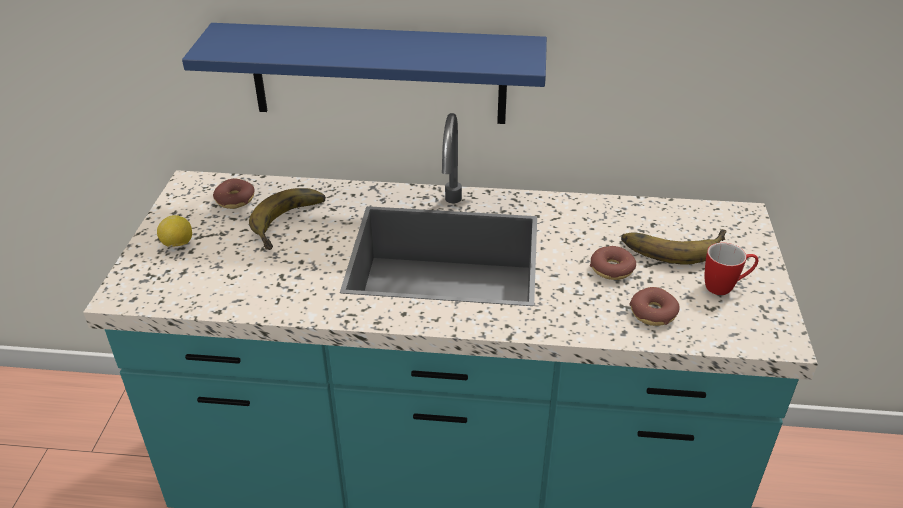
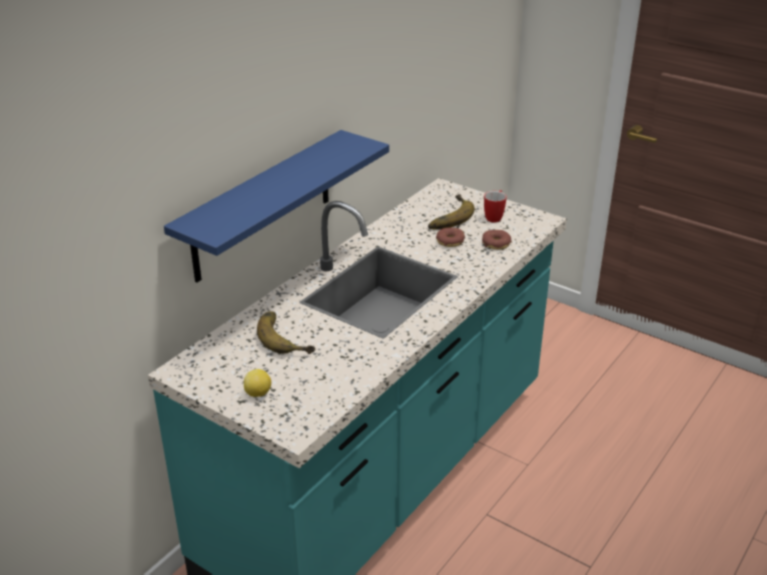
camera: 60 degrees left, 5 degrees down
(235, 199) = (227, 354): donut -> none

